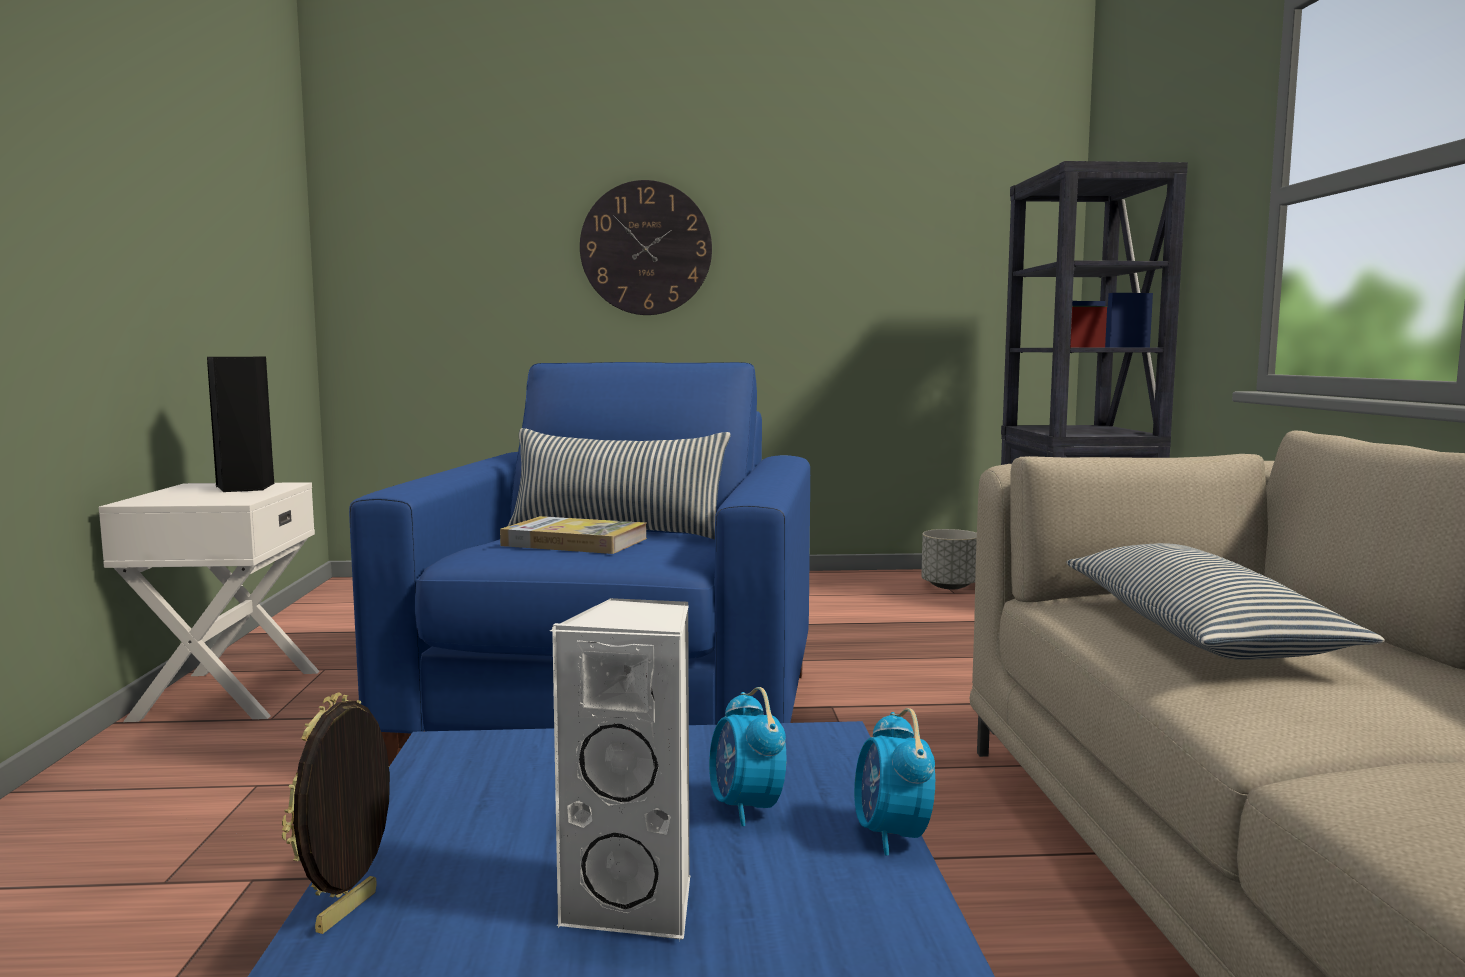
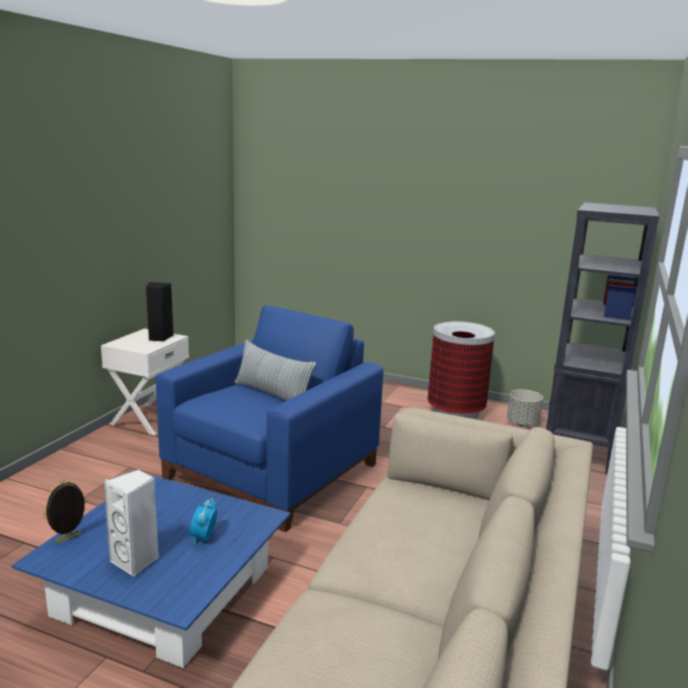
camera: 25 degrees right, 10 degrees up
(574, 542) = (237, 403): book -> none
(646, 248) = (387, 211): wall clock -> none
(834, 590) = (456, 412): none -> trash can
(891, 836) = (232, 563): alarm clock -> none
(1197, 632) = (406, 518): pillow -> none

